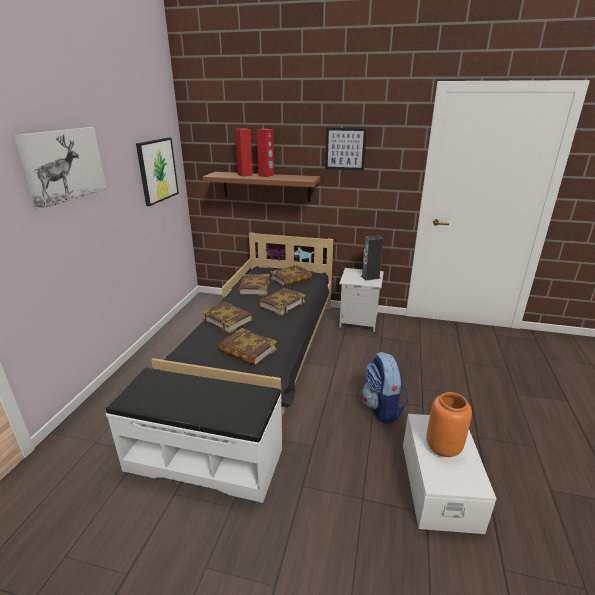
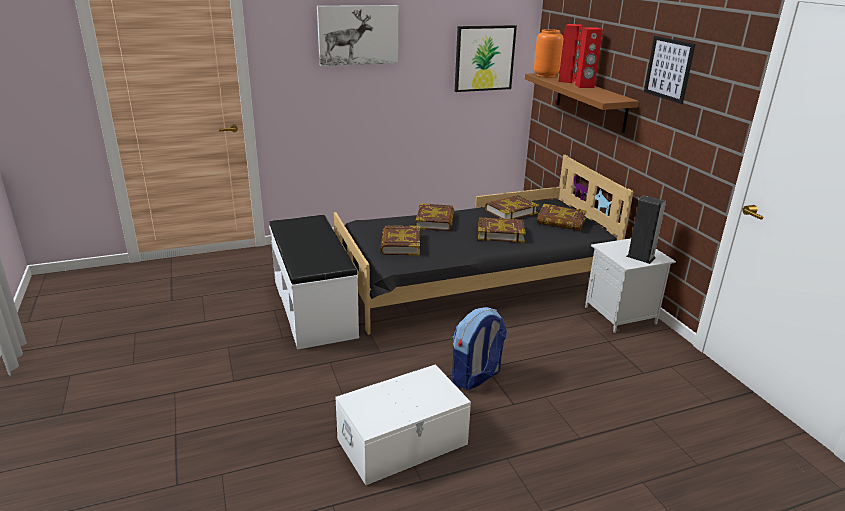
camera: 55 degrees right, 0 degrees up
(443, 446) = (407, 395): orange vase -> orange vase (546, 75)

